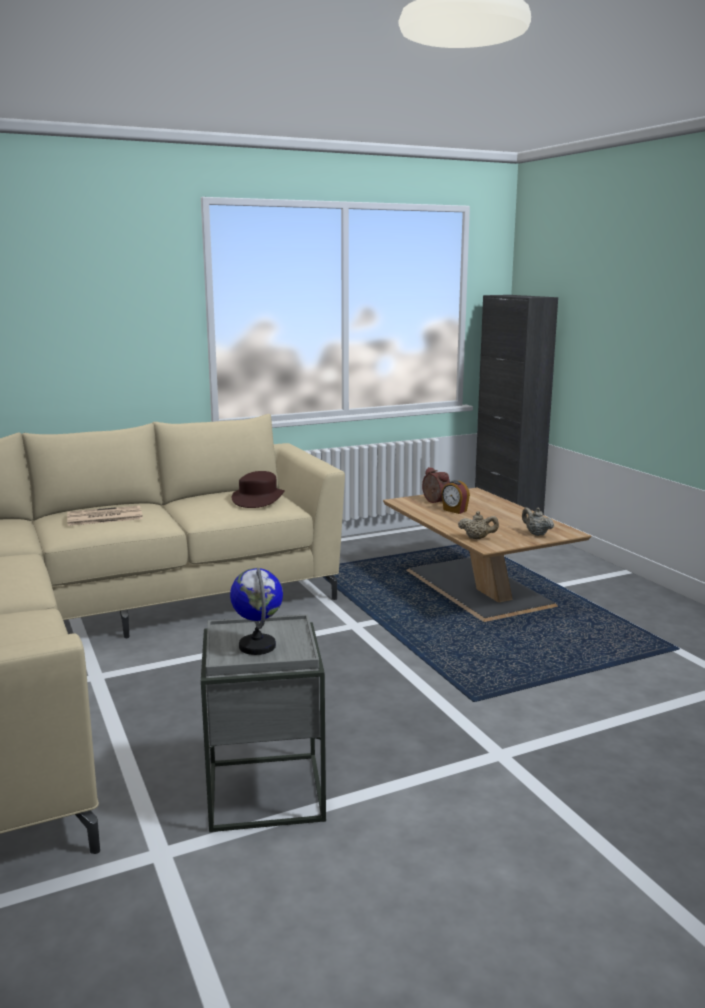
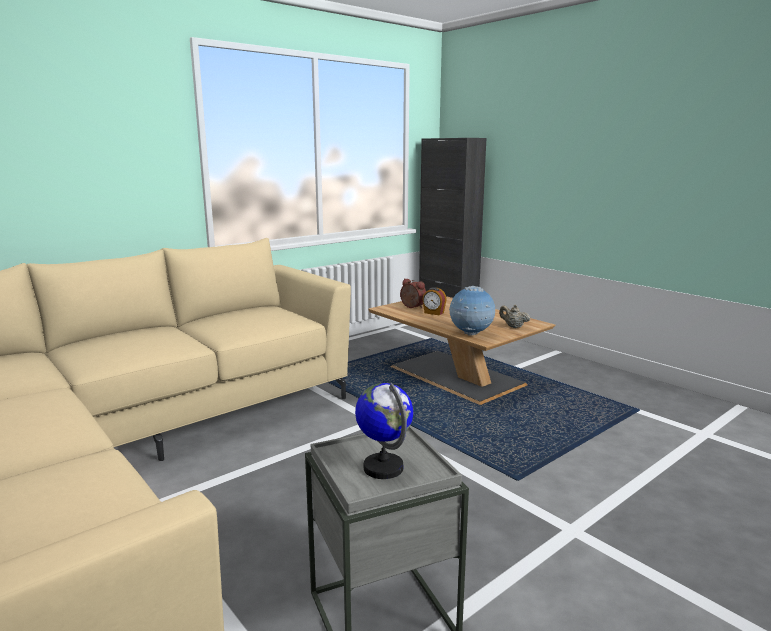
camera: 15 degrees left, 0 degrees up
(103, 517) = (126, 343): newspaper -> none
(258, 499) = (271, 314): brown hat -> none
(477, 538) = (471, 334): beige teapot -> globe

